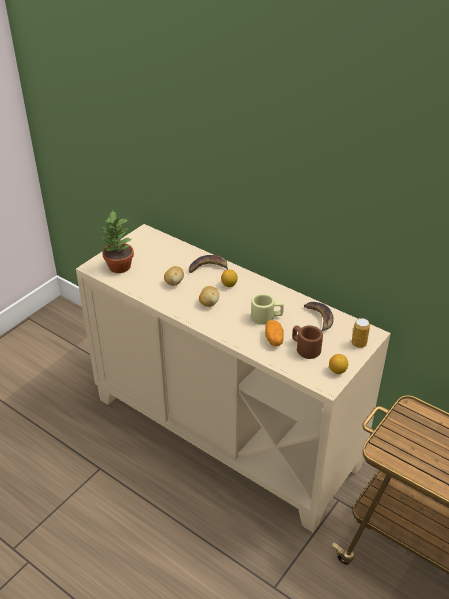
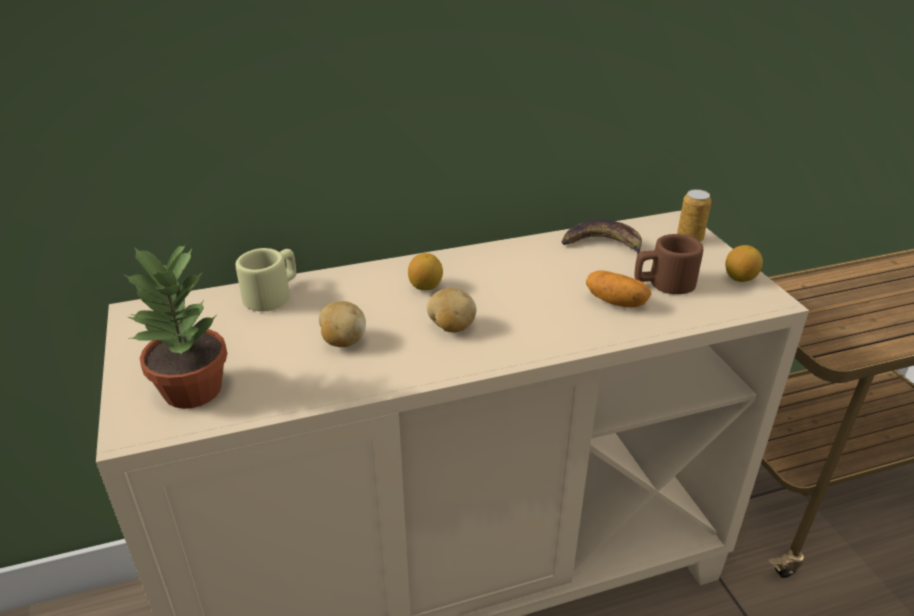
camera: 55 degrees left, 5 degrees down
(209, 268) = (352, 288): banana -> none
(266, 317) = (553, 286): beige mug -> beige mug (273, 294)

